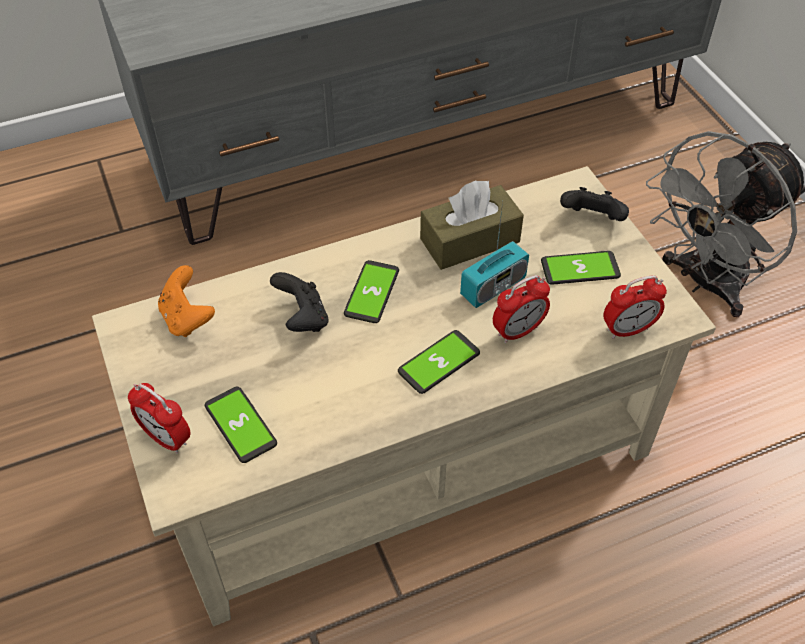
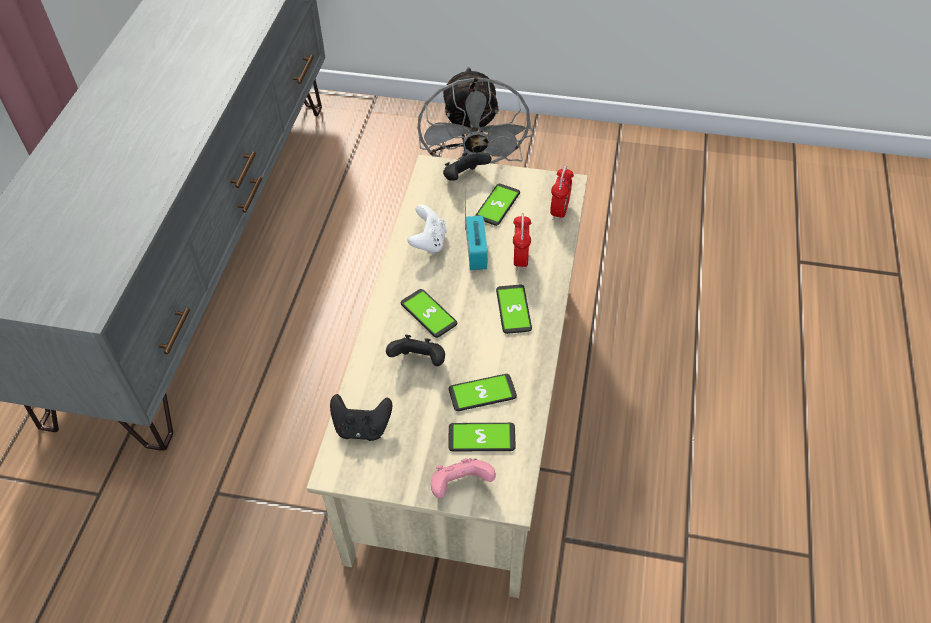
camera: 55 degrees left, 0 degrees up
(167, 438) = (460, 486): alarm clock -> pink game controller
(187, 318) = (362, 427): orange game controller -> black game controller
(300, 394) = (482, 393): none -> phone
(470, 240) = (428, 242): brown tissue box -> white game controller

